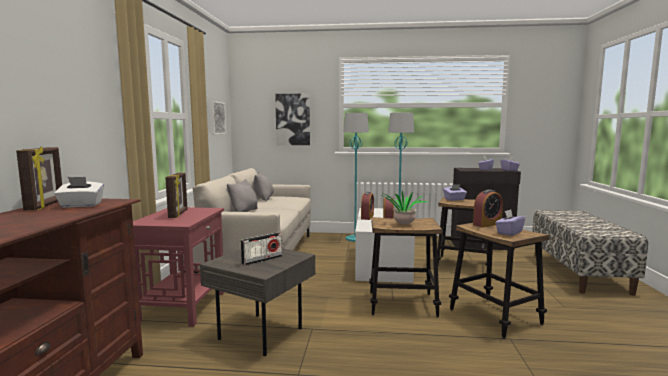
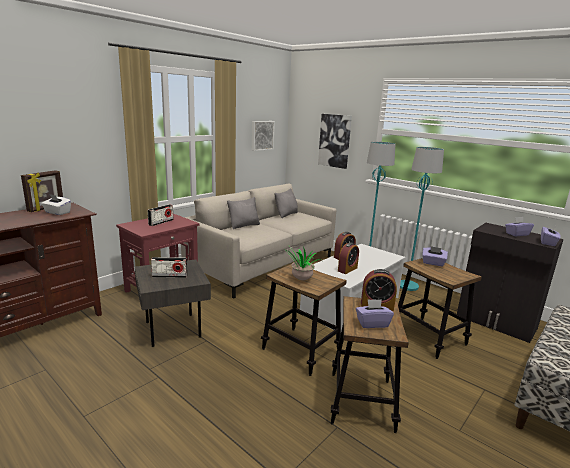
camera: 35 degrees right, 10 degrees up
(178, 214) = (161, 222): picture frame -> radio

